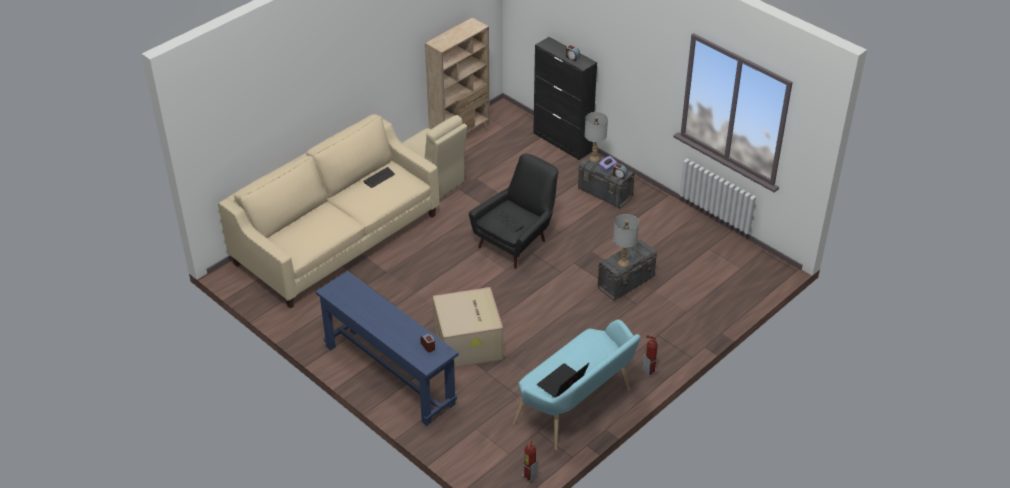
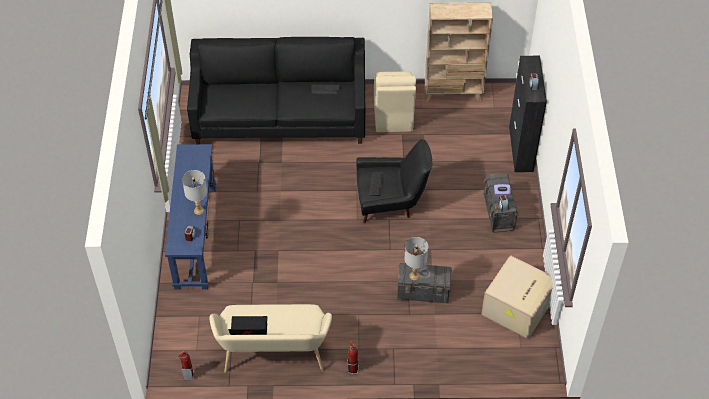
camera: 45 degrees right, 10 degrees up
(337, 239) = (280, 115): beige sofa -> black sofa
(469, 343) = (267, 254): cardboard box -> cardboard box (517, 308)
(577, 409) = (274, 356): turquoise bench -> beige bench
(594, 159) = (502, 179): grey table lamp -> grey table lamp (198, 210)

